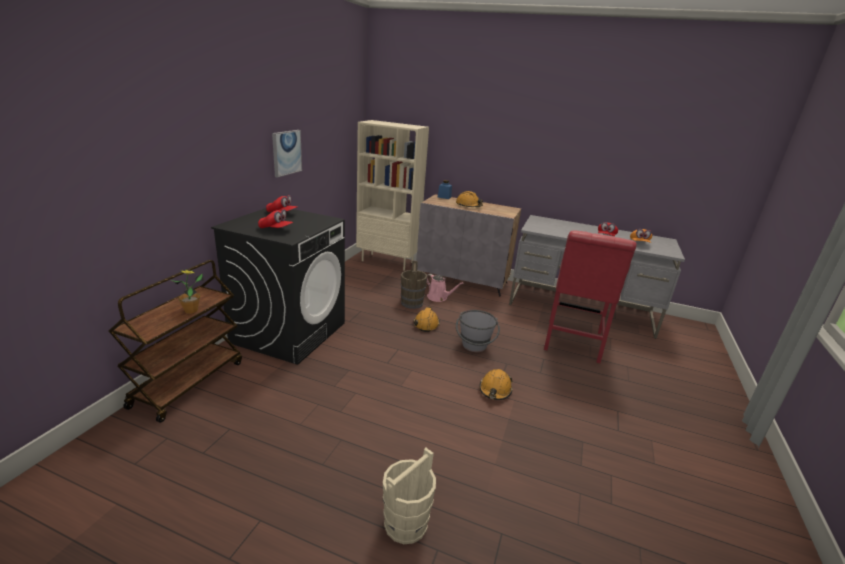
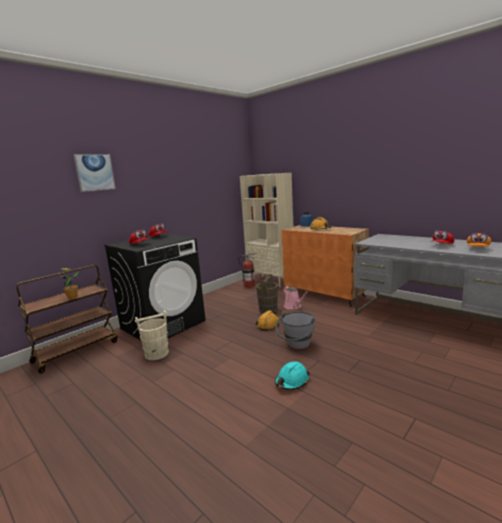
camera: 25 degrees right, 10 degrees down
(286, 152) = (173, 197): picture -> picture (95, 172)
(365, 270) = (249, 286): none -> fire extinguisher
(405, 524) = (128, 480): beige bucket -> beige bucket (156, 354)
(463, 280) = (324, 294): grey cabinet -> orange cabinet
(495, 390) = (292, 381): orange hard hat -> turquoise hard hat
(572, 343) = (401, 348): red chair -> none

